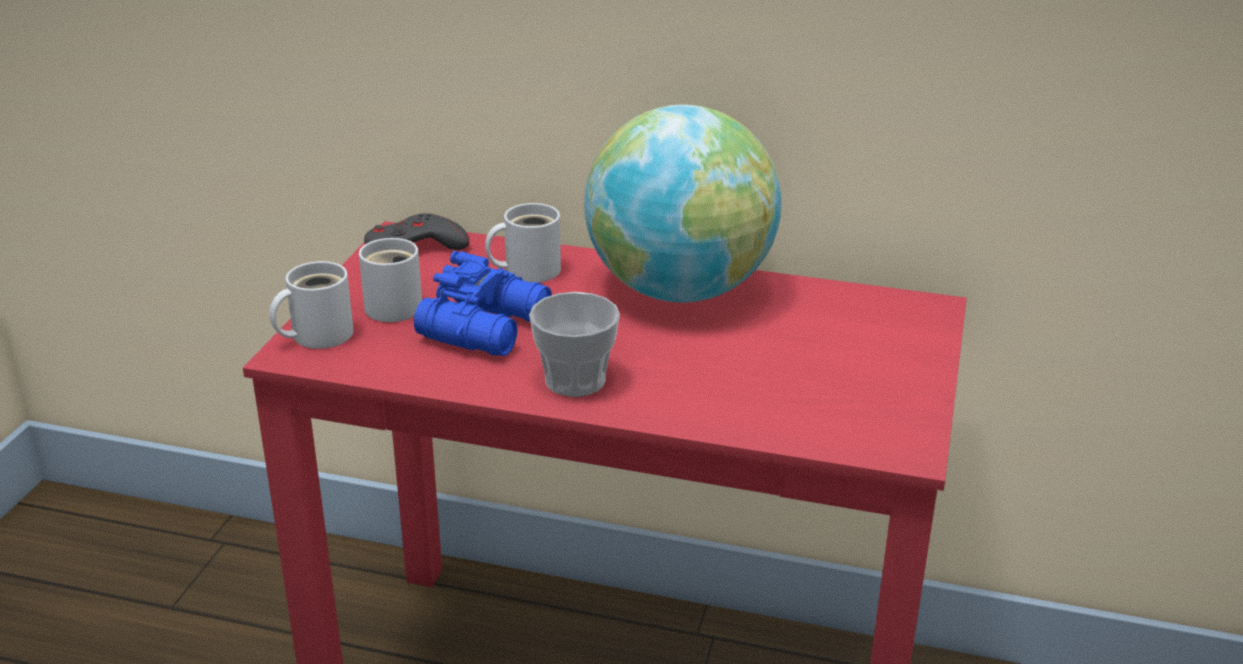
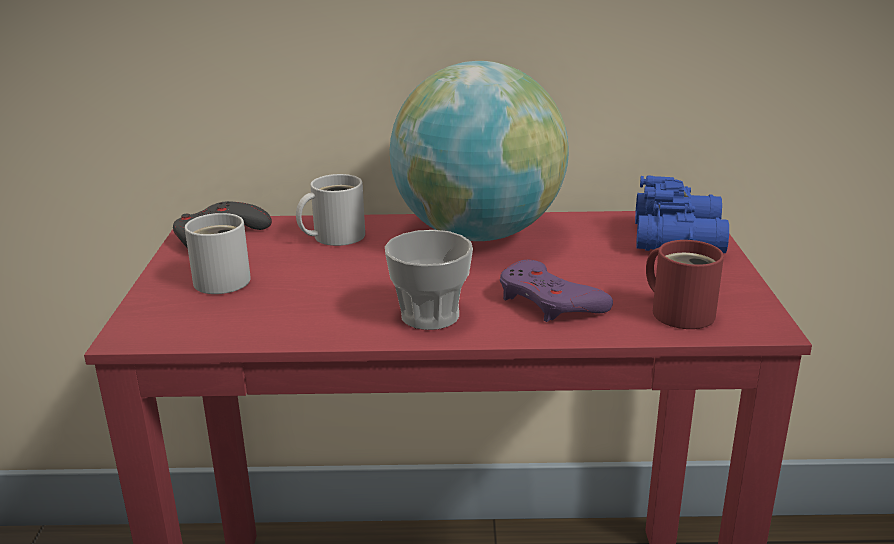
camera: 15 degrees left, 5 degrees down
(316, 334) = (153, 314): white mug -> none
(489, 327) = (323, 284): blue binoculars -> blue binoculars (680, 237)
(704, 385) = (549, 301): none -> purple game controller
(833, 419) = (680, 311): none -> red mug

